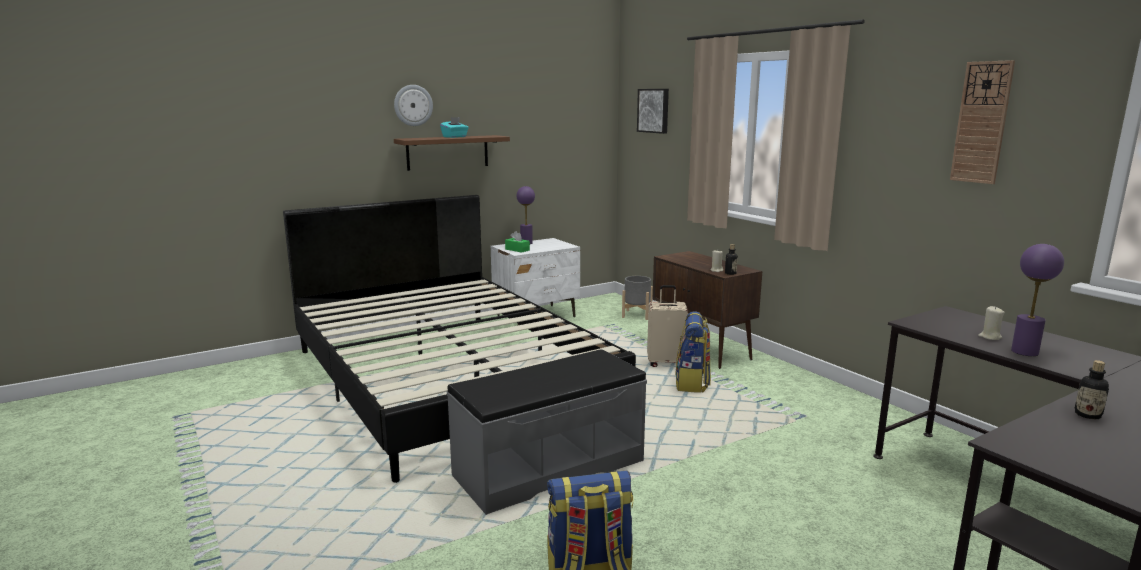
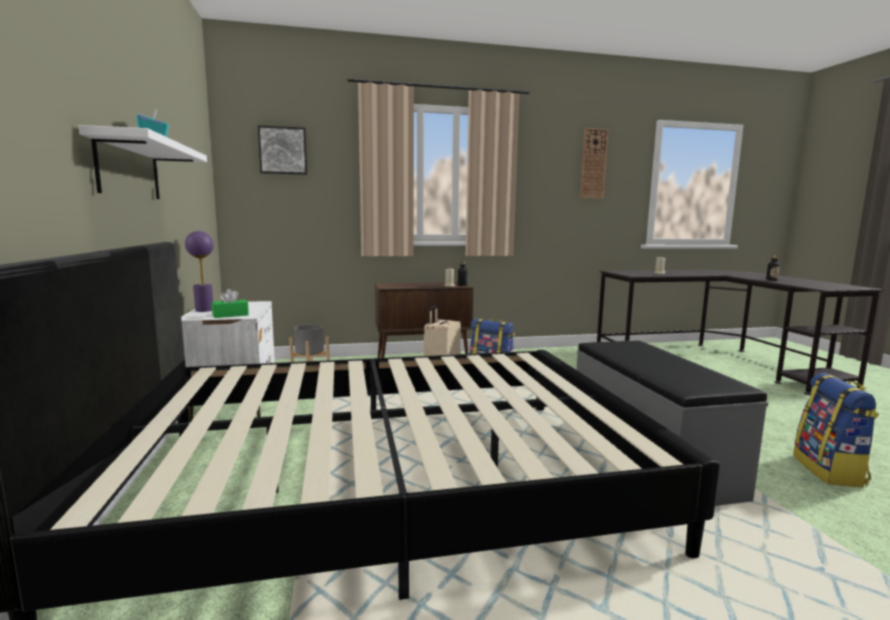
camera: 70 degrees left, 5 degrees down
(413, 105) = (92, 69): wall clock -> none
(447, 152) = (129, 169): brown shelf -> white shelf
(1025, 352) = (683, 274): purple table lamp -> none

